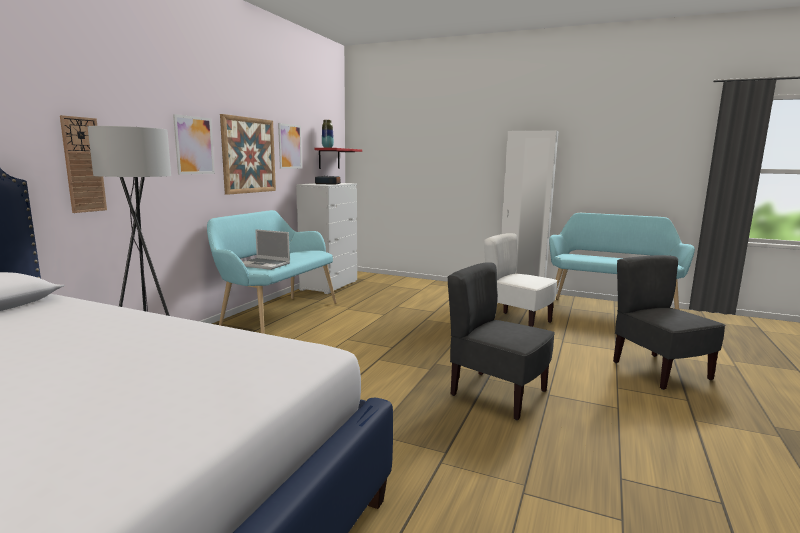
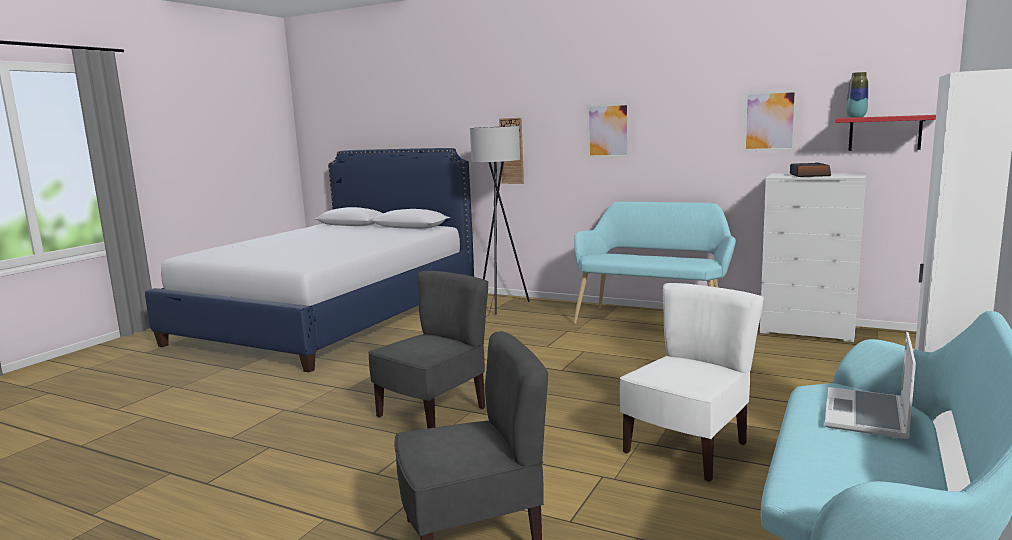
camera: 95 degrees right, 0 degrees up
(249, 155) = (684, 136): picture -> none
(265, 264) = (614, 255): laptop -> laptop (867, 416)

